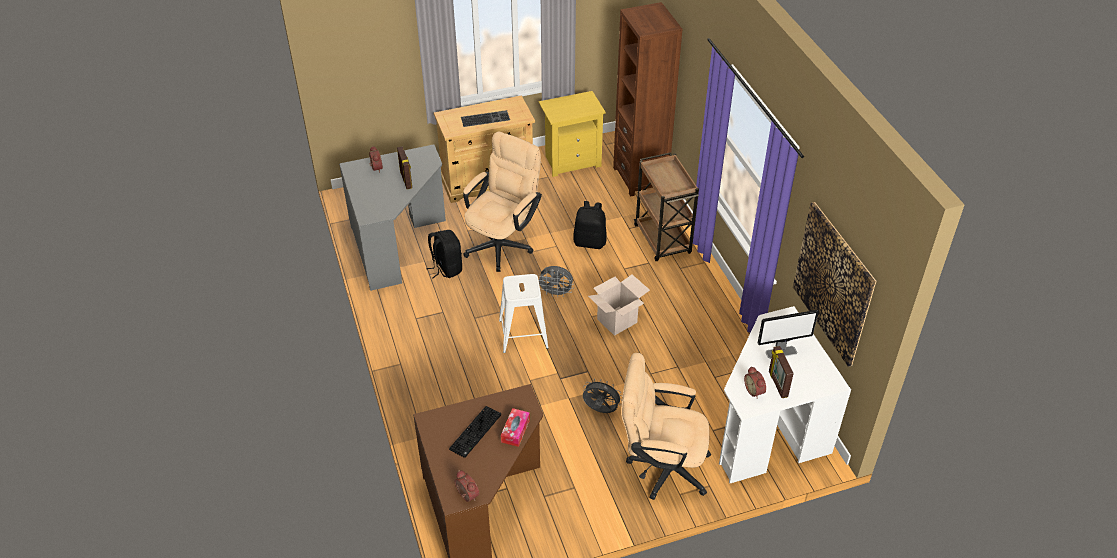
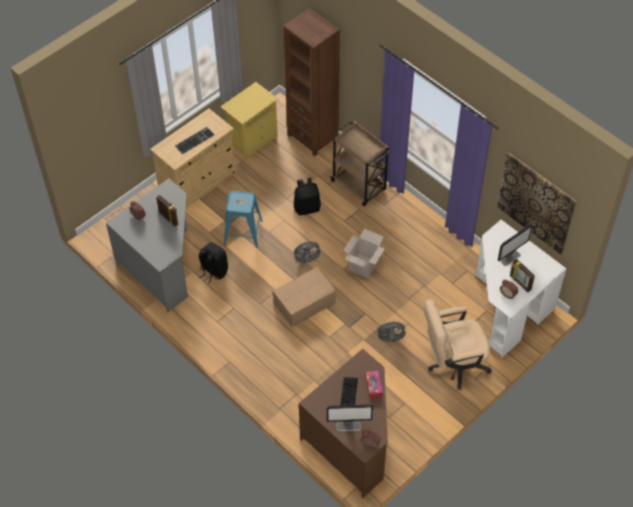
camera: 25 degrees left, 10 degrees up
(454, 464) = (349, 426): none -> monitor
(503, 242) = (243, 233): beige office chair -> blue stool
(523, 334) = (303, 303): white stool -> cardboard box

